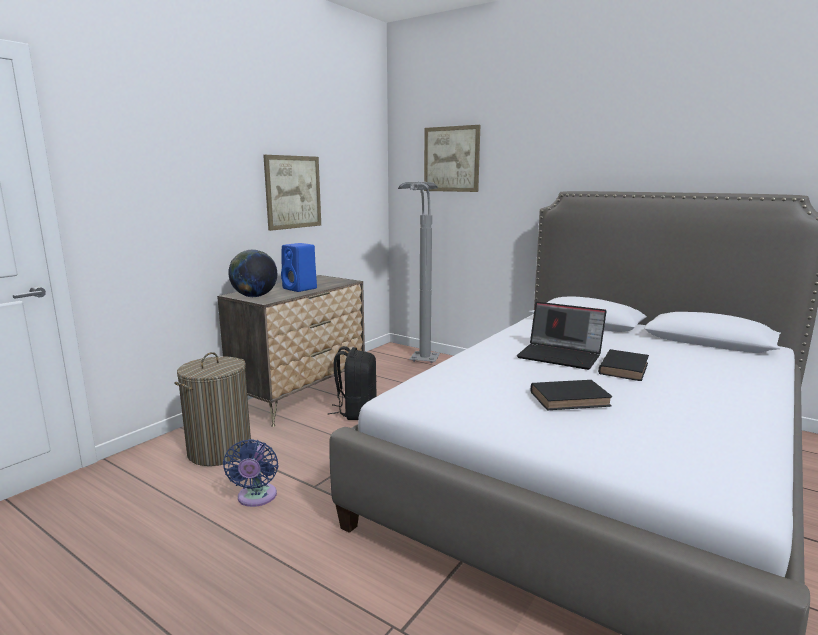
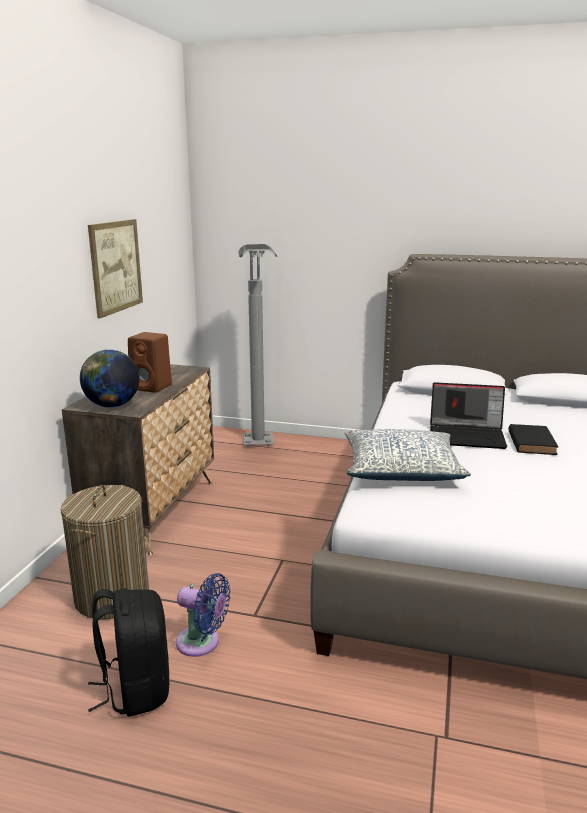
camera: 20 degrees left, 5 degrees up
(256, 498) = (202, 643): blue fan -> blue fan turned 45 degrees counterclockwise
(300, 289) = (152, 387): blue speaker -> brown speaker
(356, 412) = (231, 519): black backpack -> black backpack (135, 689)
(451, 159) = (276, 214): picture -> none
(465, 373) = (401, 470): none -> pillow
(571, 399) = (520, 485): black book -> none

